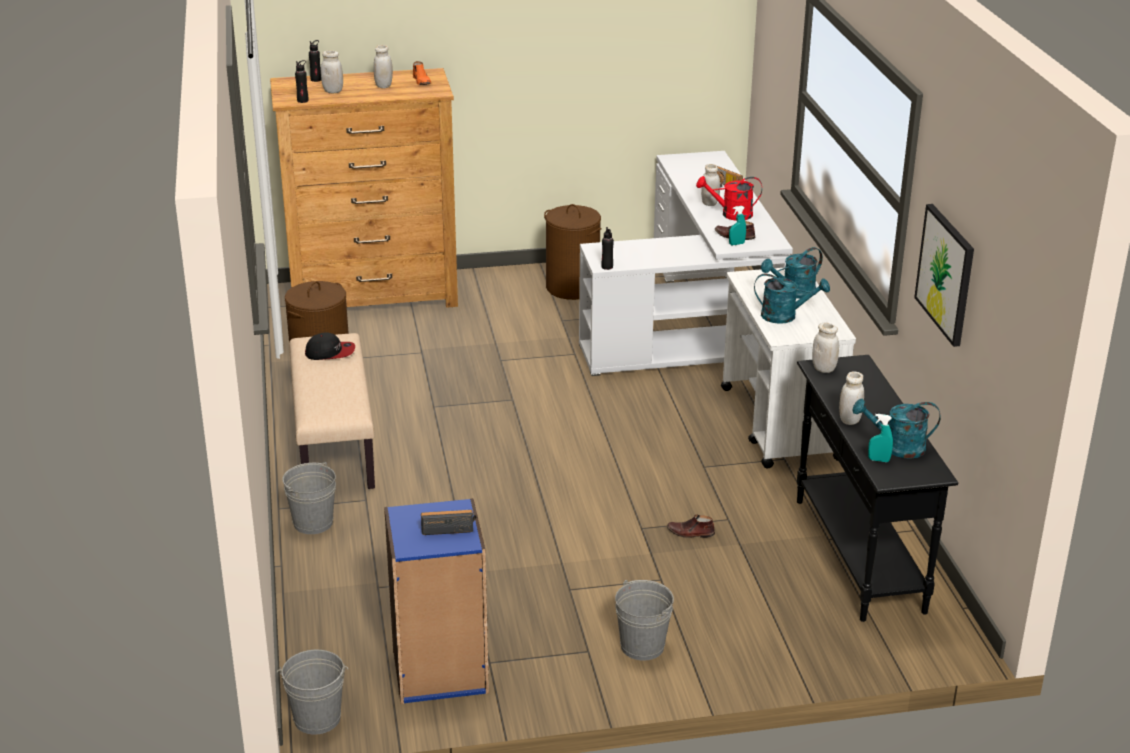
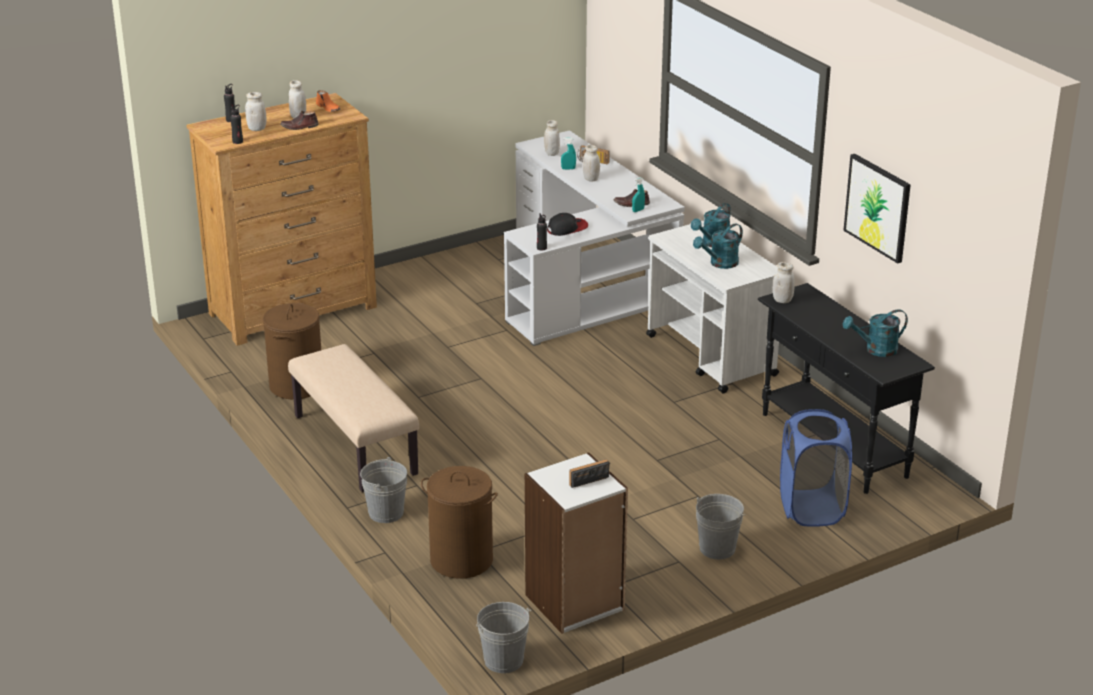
camera: 20 degrees left, 0 degrees up
(330, 352) = (338, 364): cap -> cap (567, 228)
(440, 671) = (575, 603): blue bookcase -> white bookcase
(572, 287) = (465, 273): brown laundry basket -> brown laundry basket (461, 560)
(690, 533) = (697, 455): brown shoe -> brown shoe (299, 127)
(731, 214) = (615, 186): red watering can -> none
(784, 624) = (811, 508): none -> blue laundry basket
(785, 316) = (720, 264): turquoise watering can -> turquoise watering can turned 150 degrees clockwise
(849, 420) = (828, 336): white jar -> white jar (552, 153)
(878, 460) = (869, 362): turquoise spray bottle -> turquoise spray bottle (568, 169)

